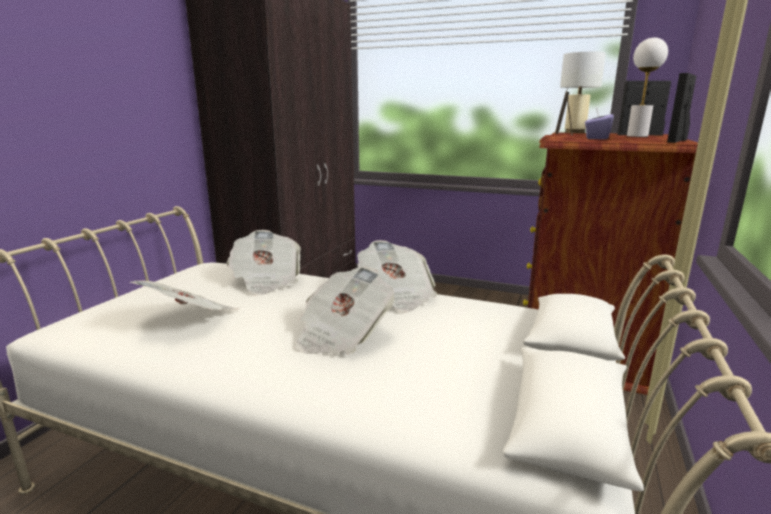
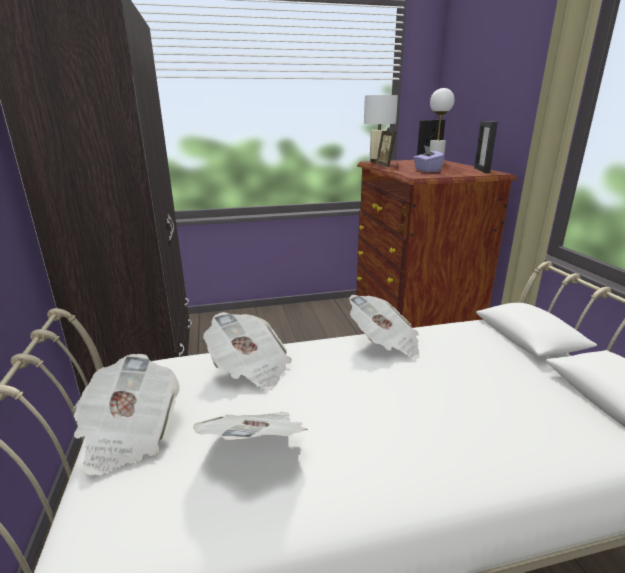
camera: 35 degrees left, 5 degrees up
(342, 335) = (414, 400): newspaper -> newspaper (128, 434)

